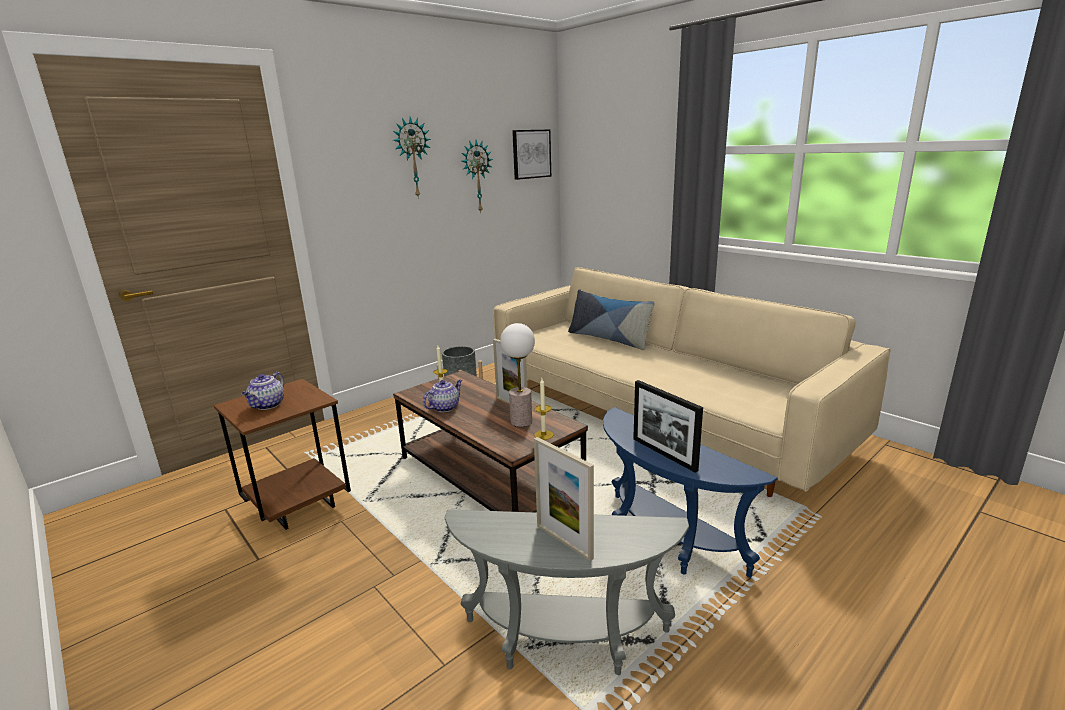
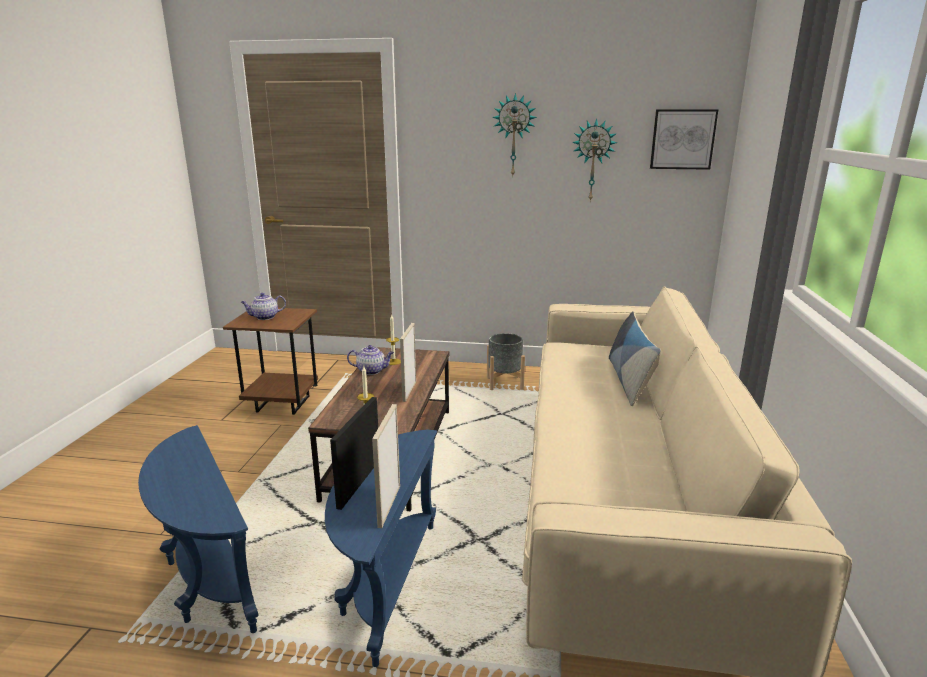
camera: 50 degrees right, 0 degrees up
(521, 422) = (380, 406): table lamp -> none
(564, 541) = (176, 481): picture frame -> picture frame (389, 506)
(565, 645) = (207, 580): grey side table -> blue side table

